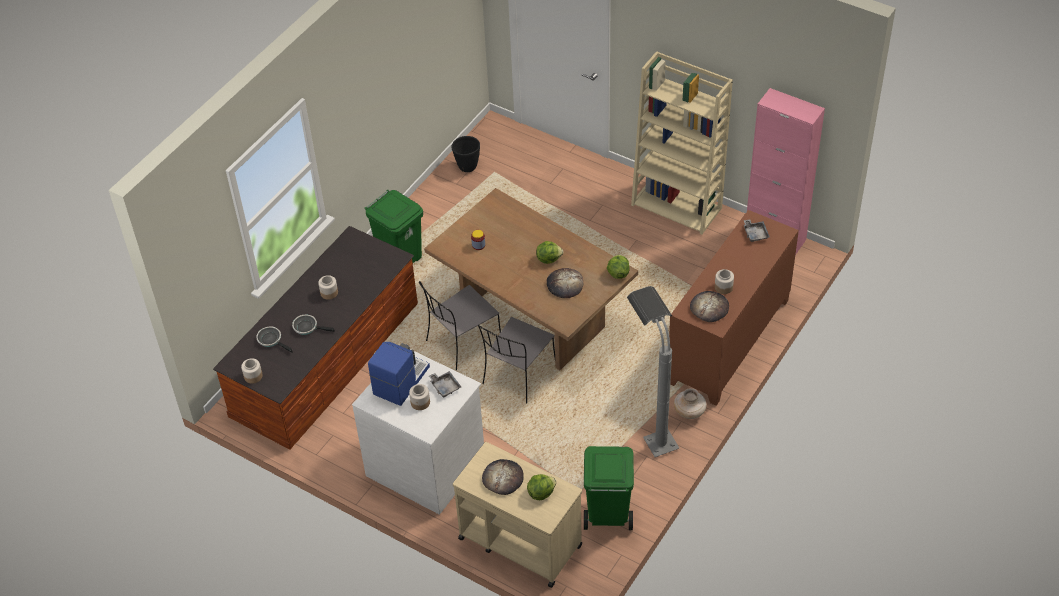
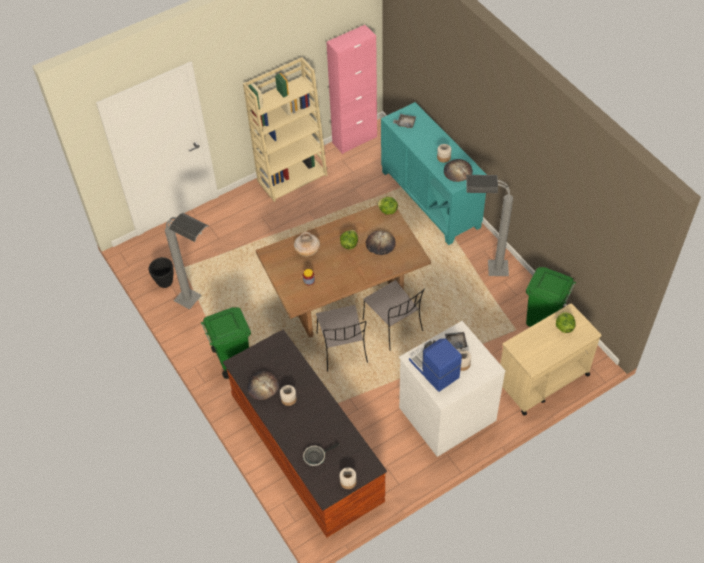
camera: 65 degrees left, 5 degrees up
(307, 327) = (317, 426): frying pan -> none
(454, 205) = (200, 305): none -> grey floor lamp
(503, 478) = (541, 344): bread -> bread (263, 386)
(689, 412) = (479, 243): beige vase -> beige vase (307, 251)
(729, 342) = (431, 199): brown cabinet -> turquoise cabinet

